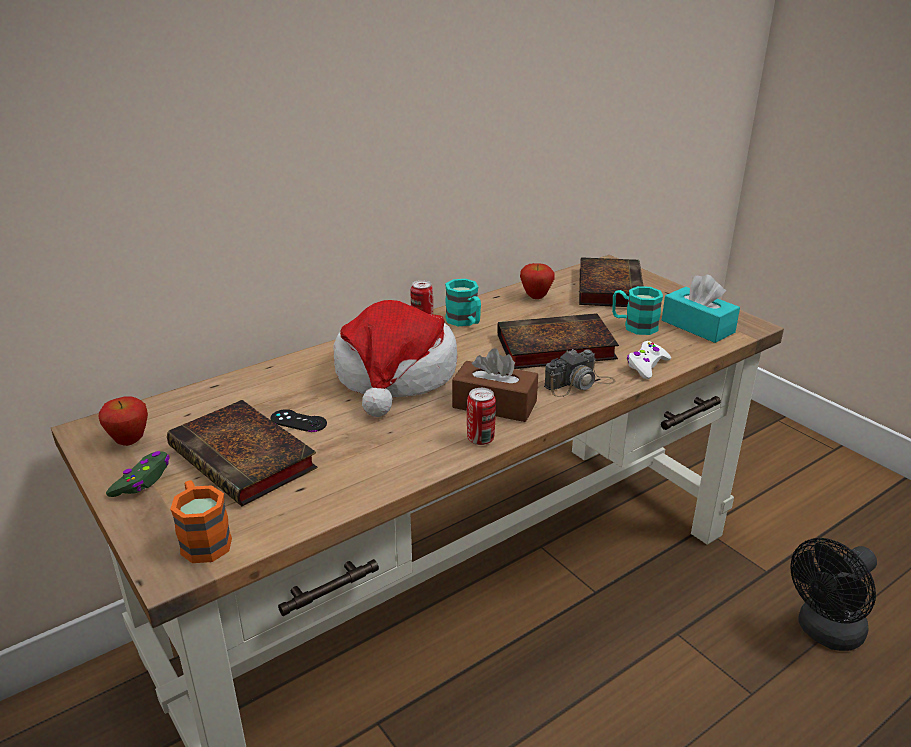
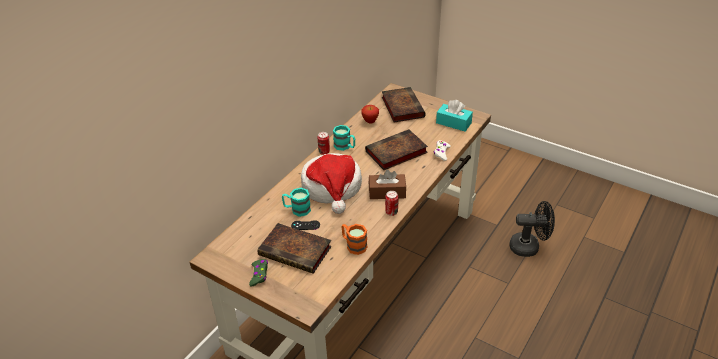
camera: 20 degrees left, 10 degrees up
(130, 442) = (235, 258): apple -> none
(203, 539) = (308, 292): orange mug -> orange mug (353, 245)
(579, 384) = (417, 171): camera -> none
(634, 326) = (425, 129): turquoise mug -> turquoise mug (297, 209)
(824, 633) = (529, 247): black fan -> black fan turned 120 degrees counterclockwise

